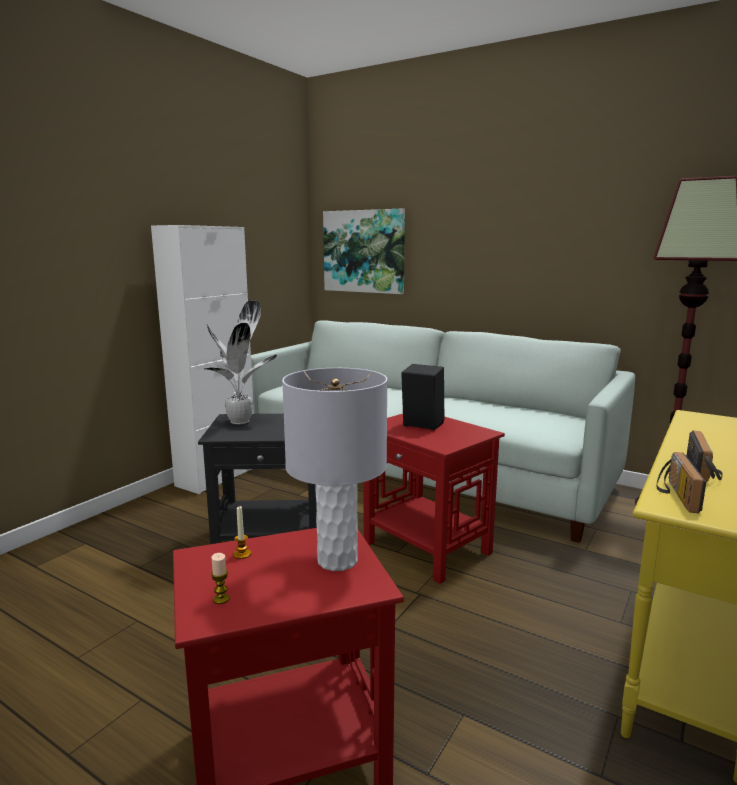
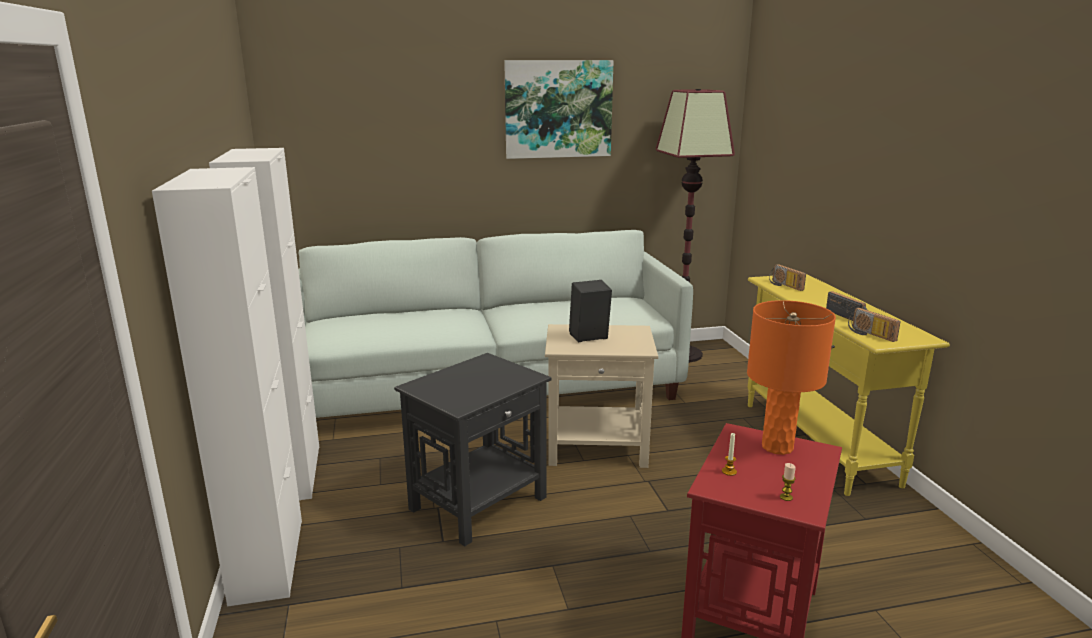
camera: 45 degrees left, 5 degrees up
(122, 515) = (267, 560): none -> white cabinet
(241, 421) = (440, 385): potted plant -> none
(337, 561) = (777, 447): grey table lamp -> orange table lamp
(364, 251) = (343, 155): picture -> picture (558, 109)
(428, 548) = (598, 447): red side table -> beige side table
(701, 425) = (784, 285): none -> radio

